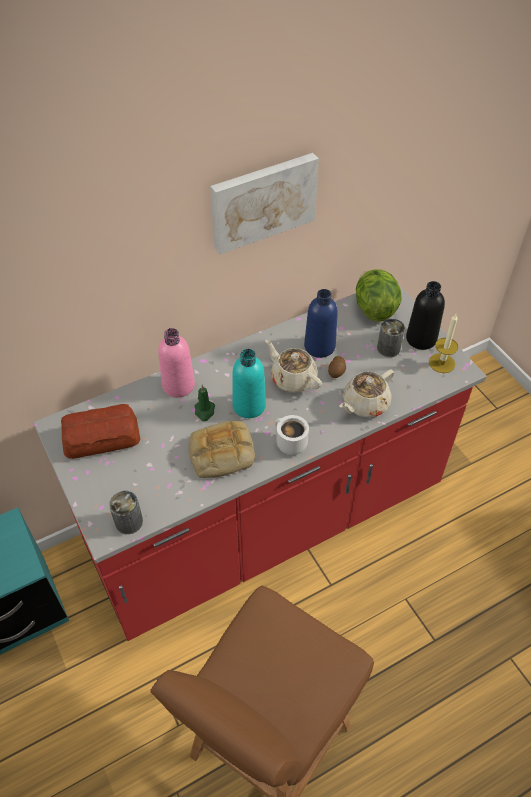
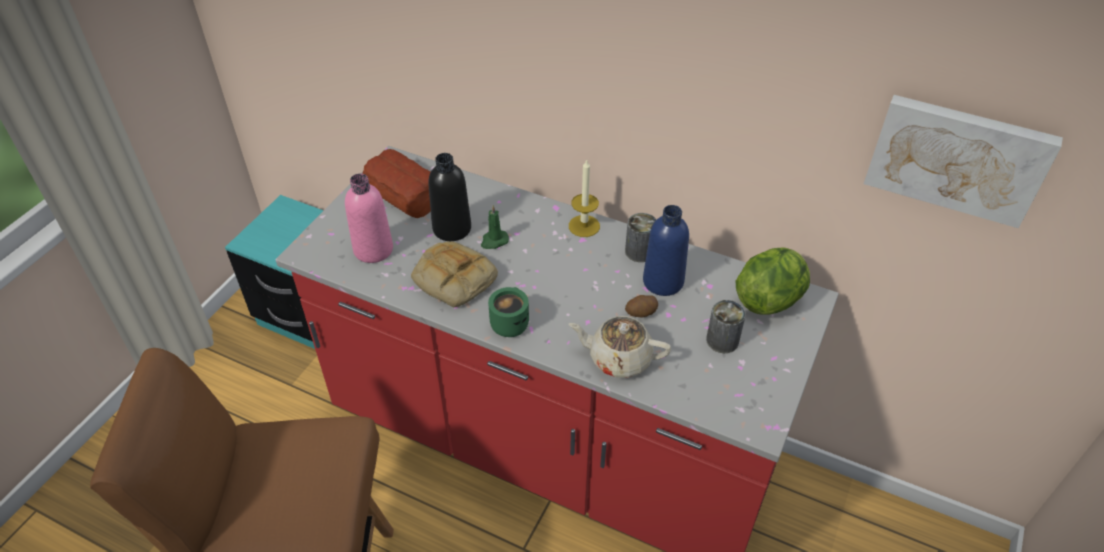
camera: 55 degrees right, 5 degrees down
(129, 522) = (328, 259): can -> can (639, 251)
(178, 385) = (508, 207): pink bottle -> pink bottle (373, 249)
(249, 405) = (530, 268): turquoise bottle -> none
(262, 201) = (668, 62): picture -> picture (958, 157)
(288, 443) = (508, 322): white mug -> green mug
(292, 378) = (597, 283): beige teapot -> none
(421, 339) = (769, 363): black bottle -> black bottle (452, 228)
(442, 363) = (752, 401): candle -> candle (584, 226)

